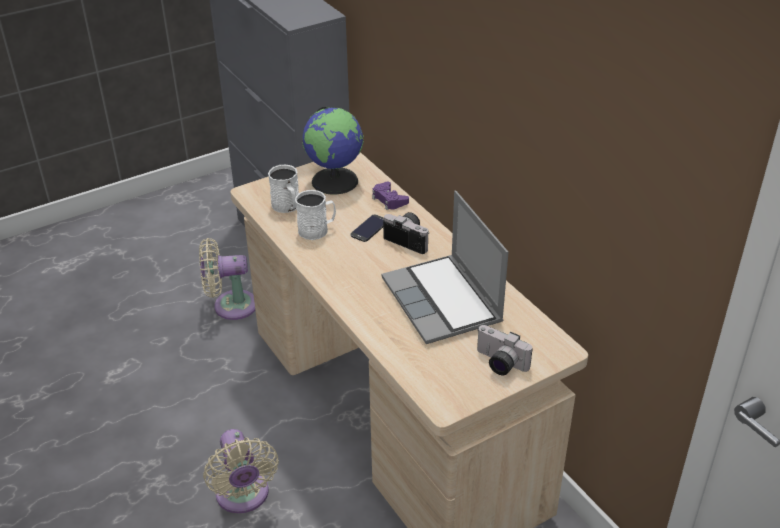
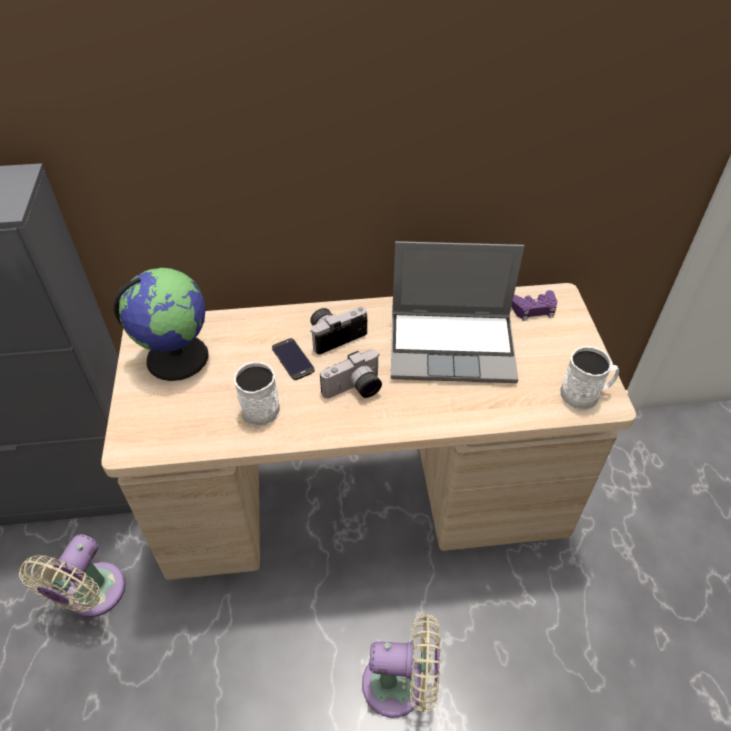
camera: 65 degrees left, 10 degrees up
(287, 207) = (192, 418): white mug -> white mug (585, 394)
(389, 200) = (252, 325): purple game controller -> purple game controller (533, 309)
(499, 363) = (563, 343): camera -> camera (355, 390)

